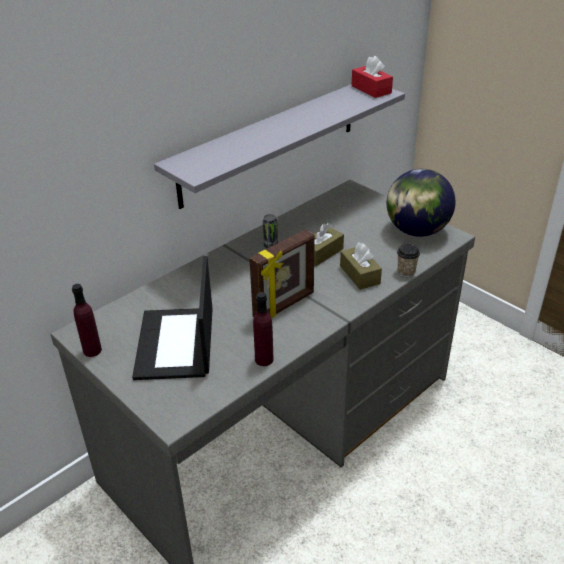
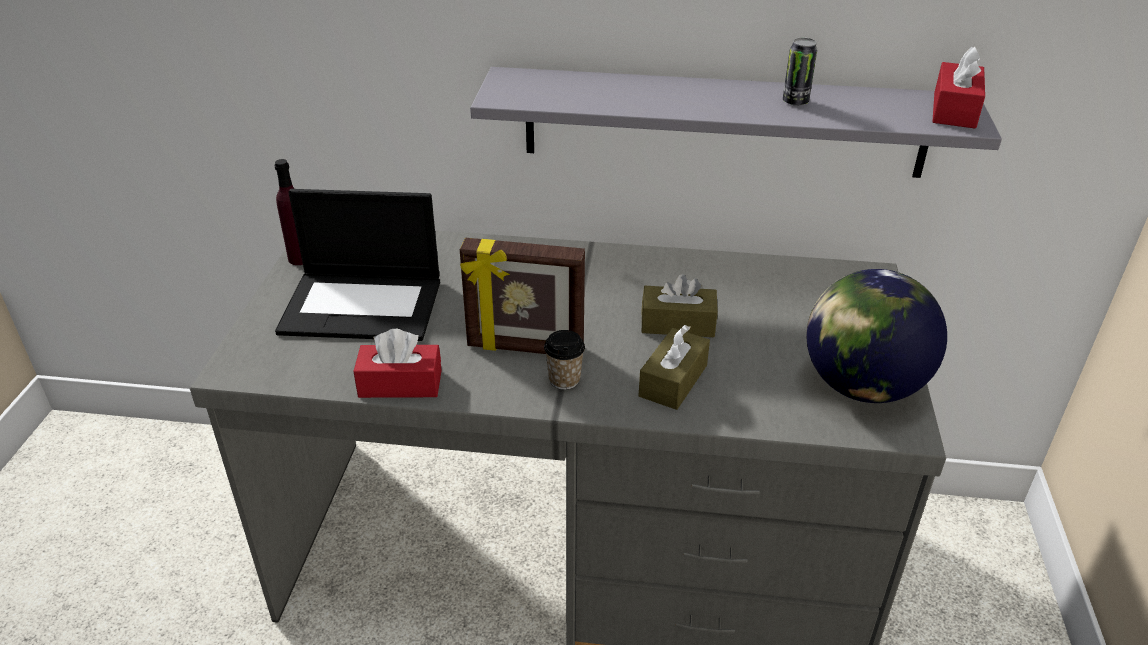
camera: 50 degrees right, 0 degrees up
(176, 344) = (364, 305): laptop -> laptop turned 135 degrees counterclockwise
(264, 359) = (400, 384): purple bottle -> red tissue box
(270, 246) = (637, 276): can -> can (795, 101)
(406, 272) = (739, 422): cup -> cup (564, 380)

